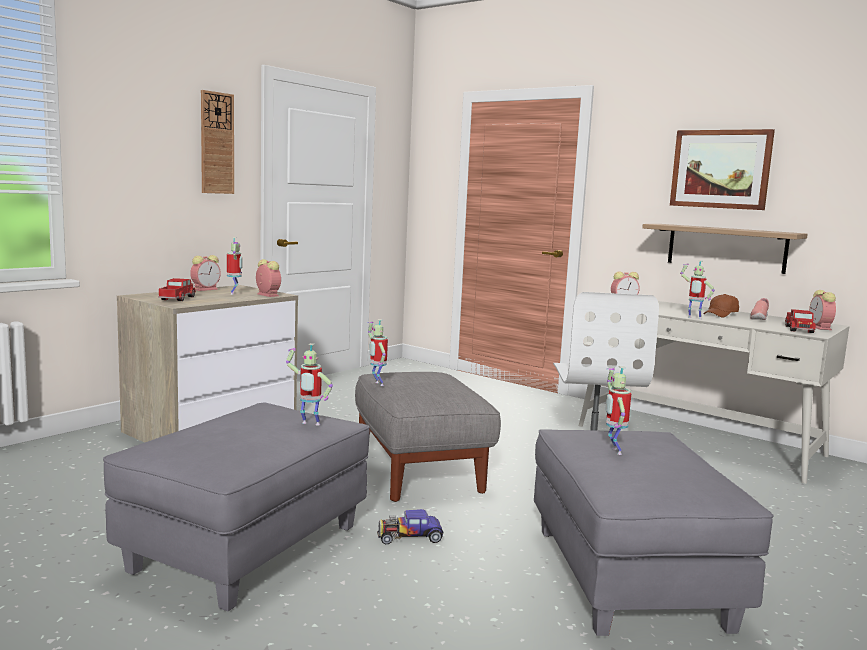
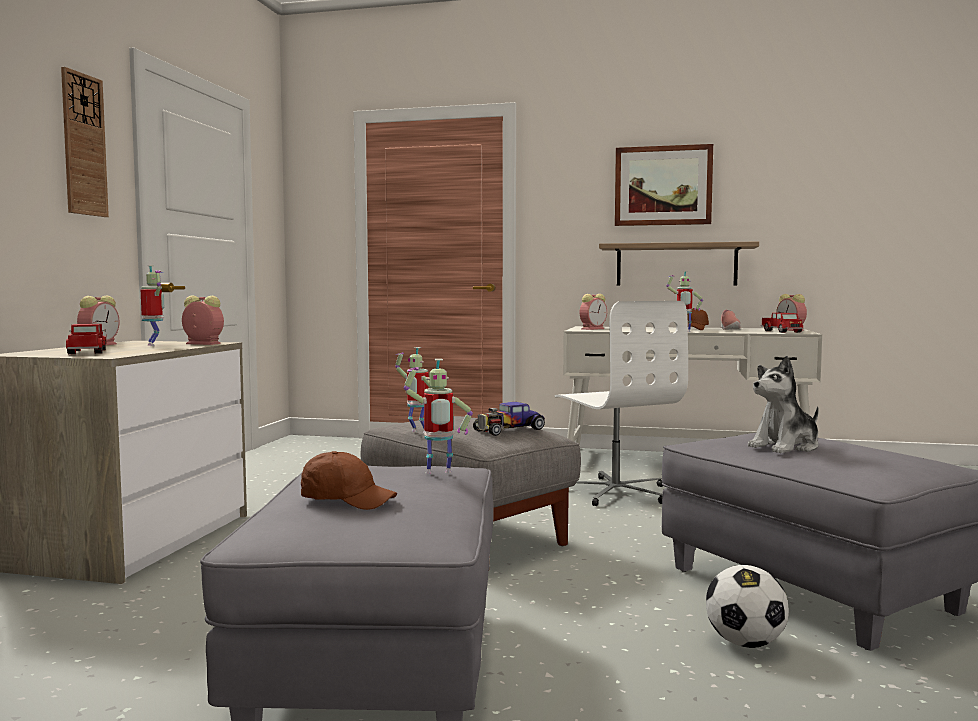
camera: 25 degrees left, 5 degrees down
(217, 435) = (347, 500): none -> brown cap
(409, 536) = (551, 605): toy car -> toy car (508, 430)
(509, 601) = (745, 643): none -> football
(613, 451) = (785, 447): toy robot -> plush toy

